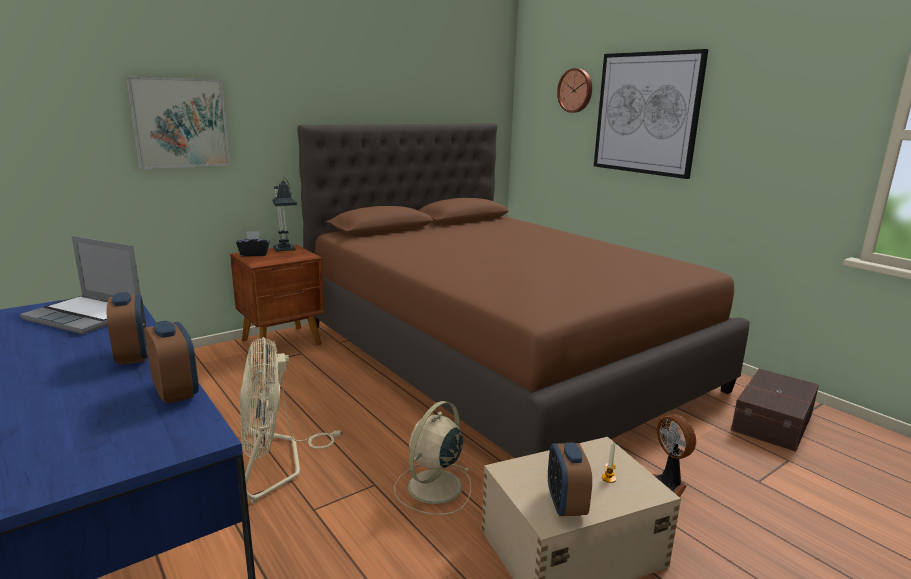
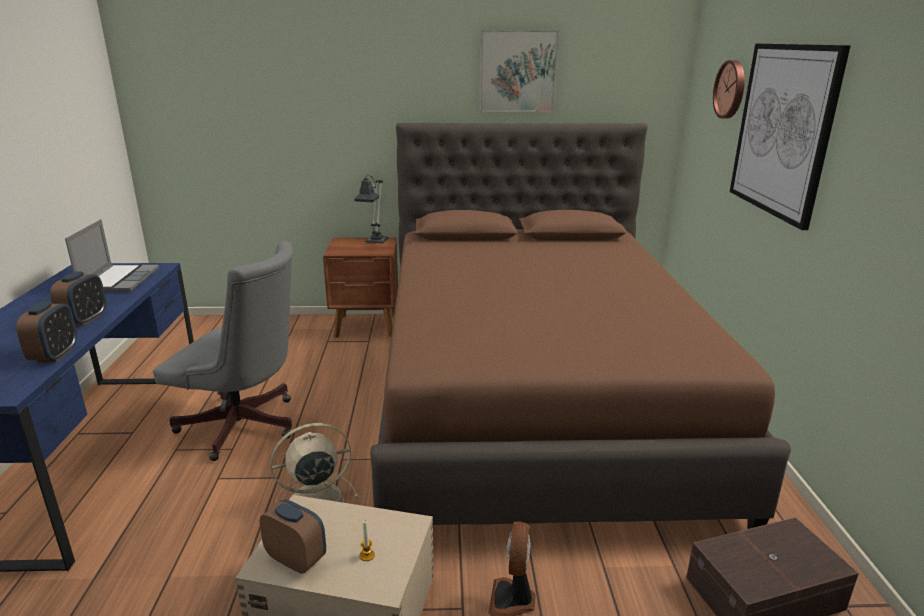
camera: 35 degrees right, 5 degrees up
(87, 316) = (119, 280): laptop -> laptop turned 150 degrees counterclockwise
(180, 123) = (294, 119): picture -> picture (517, 71)
(254, 254) = (347, 242): black tissue box -> none
(278, 458) = (245, 427): beige fan -> grey office chair
(565, 504) = (296, 559): alarm clock -> alarm clock turned 90 degrees clockwise

